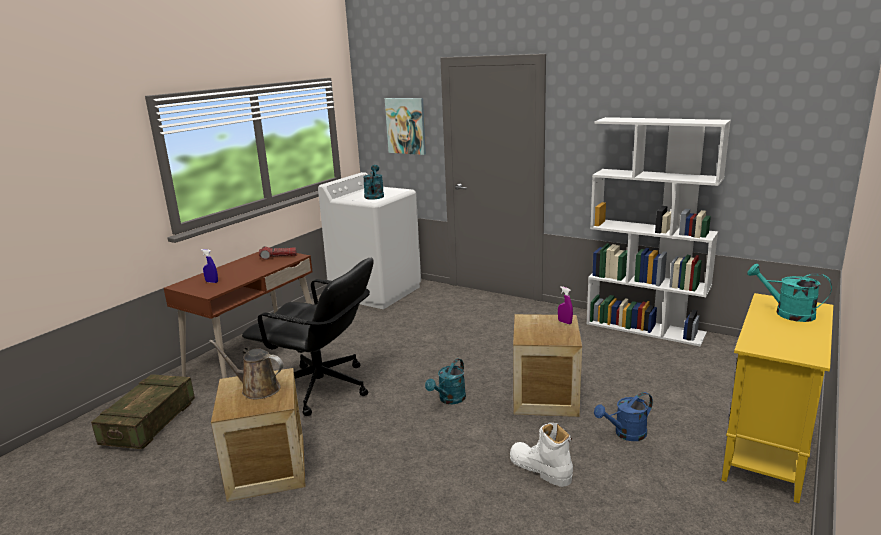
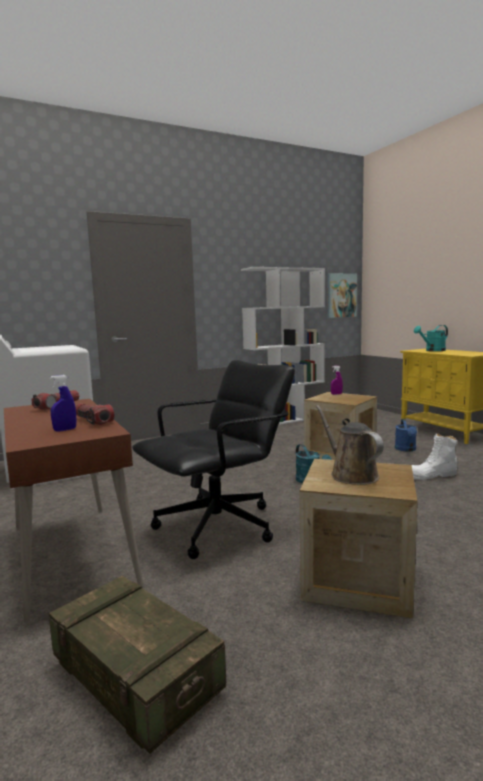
camera: 60 degrees left, 10 degrees down
(236, 280) = (92, 421): none -> flashlight
(257, 389) = (351, 474): brown watering can -> brown watering can turned 105 degrees clockwise
(374, 196) = (55, 348): turquoise watering can -> none
(406, 126) = (43, 280): picture -> picture (341, 295)

